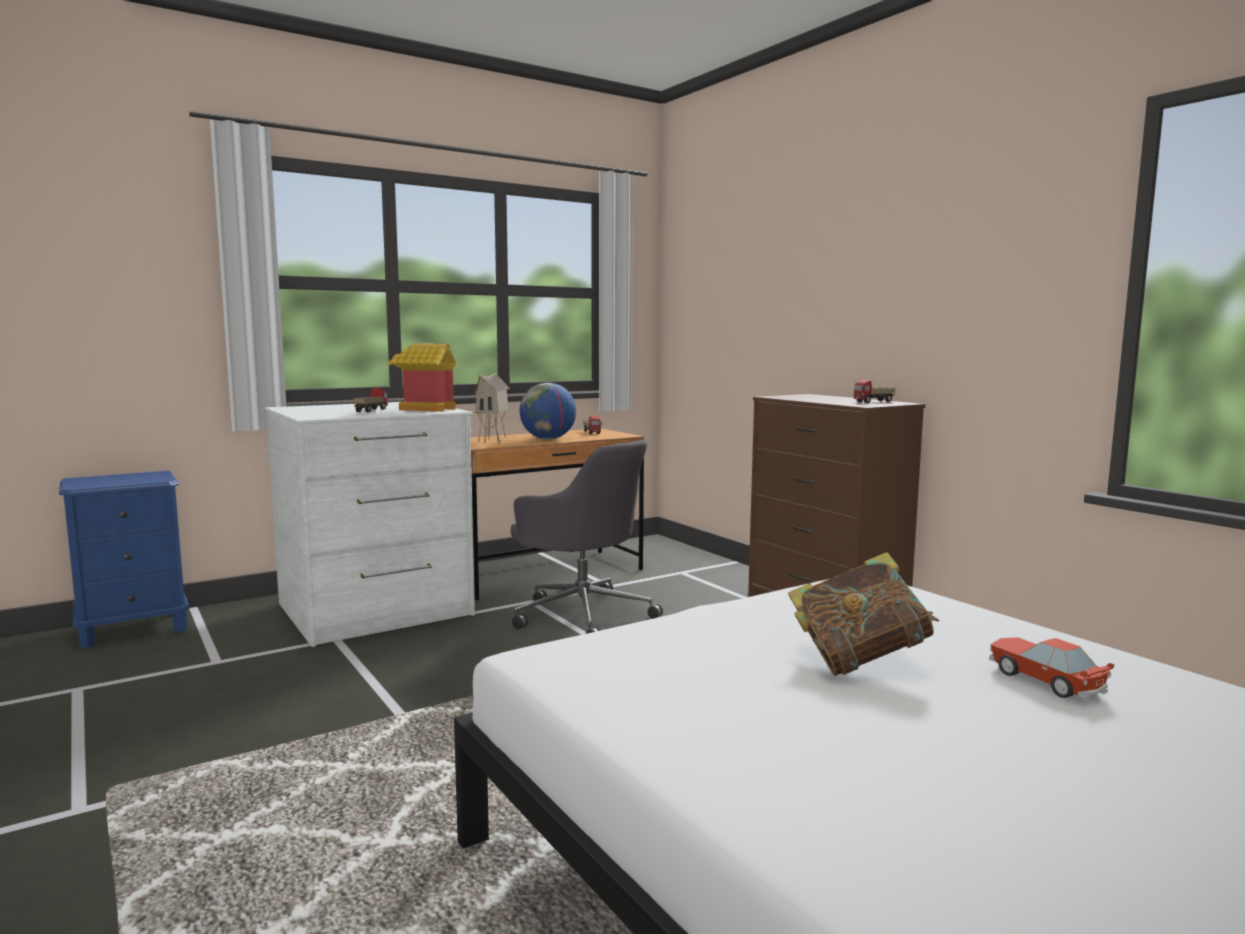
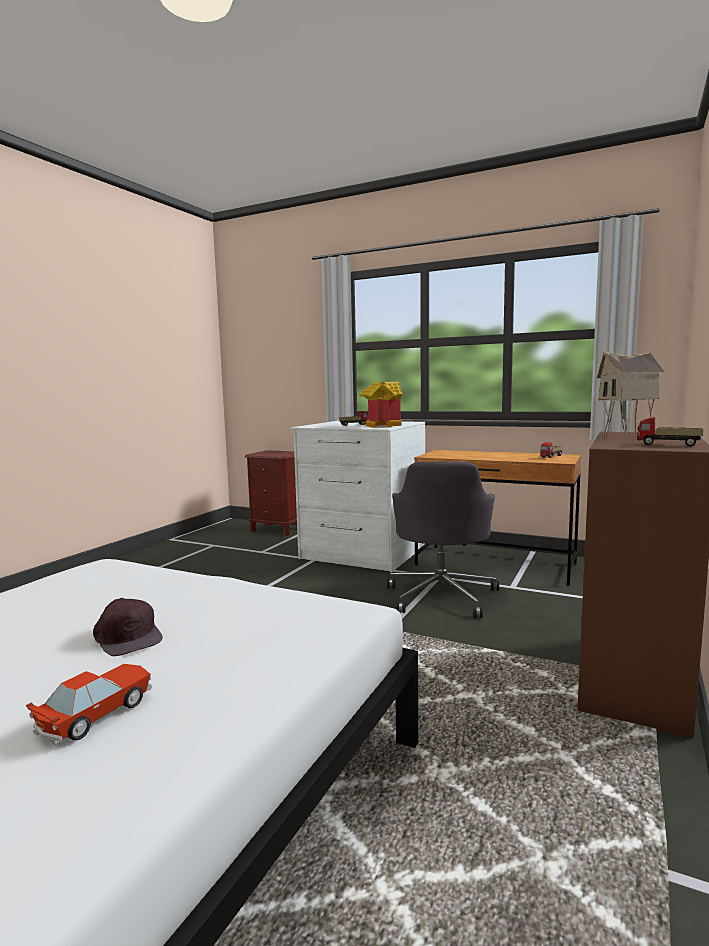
camera: 60 degrees right, 0 degrees up
(134, 629) = (278, 529): blue nightstand -> brown nightstand
(494, 440) = (457, 453): toy house -> toy house (628, 436)
(548, 439) = (492, 457): globe -> none
(859, 660) = (127, 636): book -> brown cap

